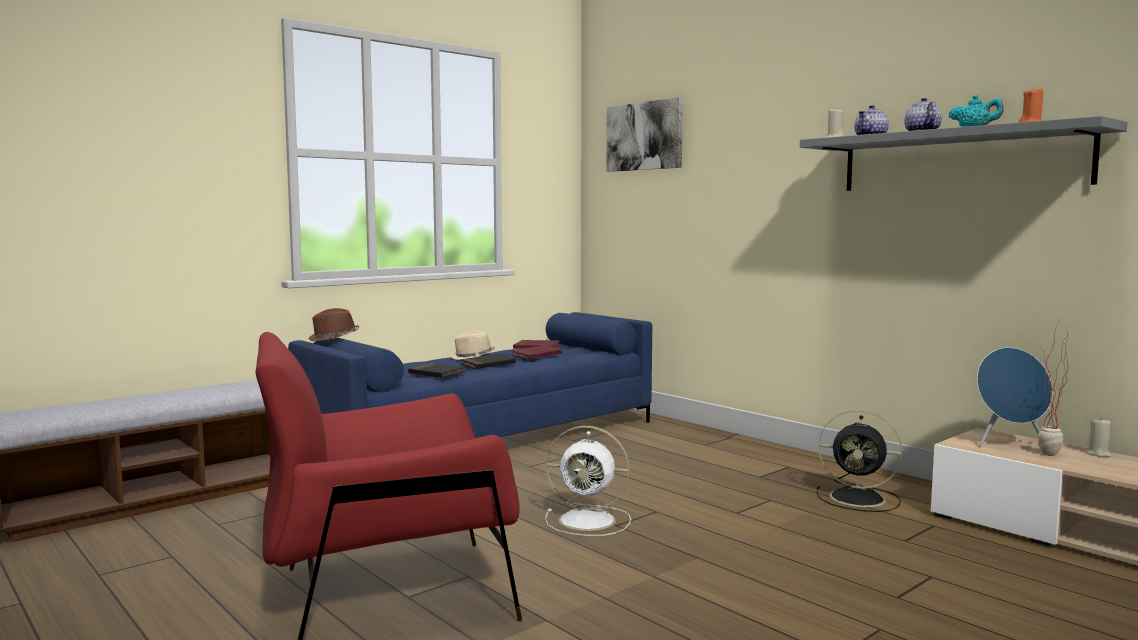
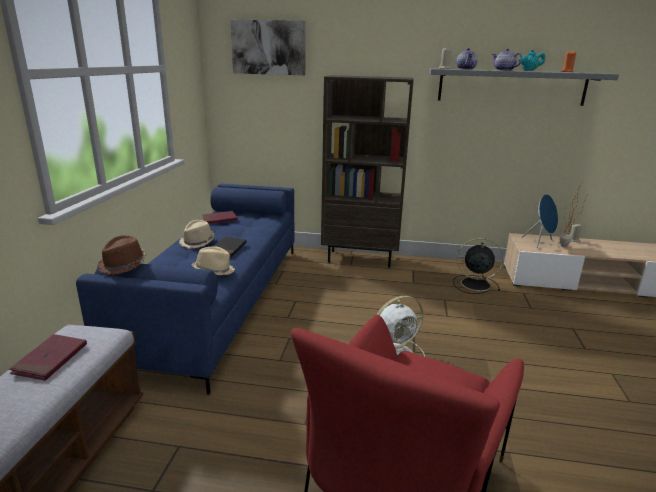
camera: 40 degrees left, 15 degrees up
(437, 373) = (214, 271): black book -> beige hat
(536, 355) = (238, 229): red book -> red book (50, 359)
(732, 442) = (360, 258): none -> brown bookcase
(860, 498) = (474, 284): black fan -> black fan turned 150 degrees counterclockwise

